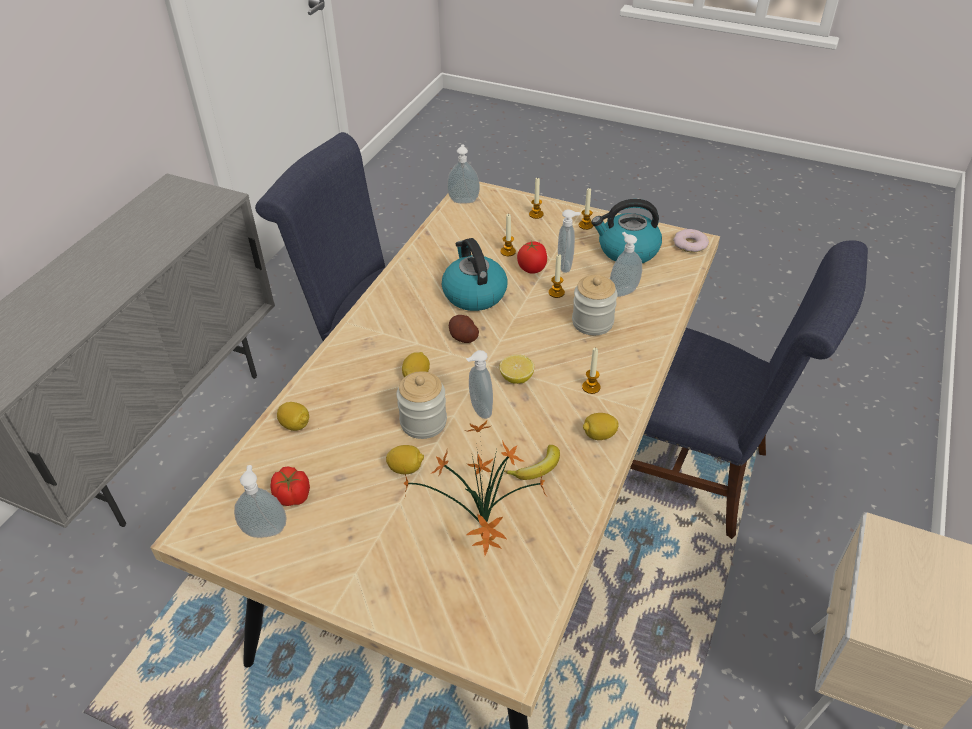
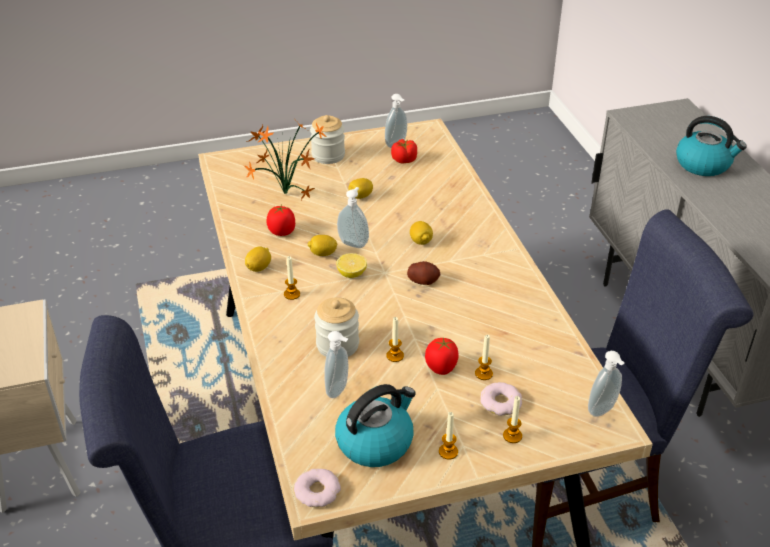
camera: 140 degrees right, 5 degrees down
(295, 425) = (453, 184): lemon -> lemon (323, 254)
(423, 422) = (380, 220): jar -> jar (328, 155)
(473, 293) = (460, 317): kettle -> kettle (704, 164)
(519, 232) = (501, 402): none -> donut
(537, 468) = (282, 232): banana -> tomato
(566, 266) = (415, 388): soap dispenser -> none

